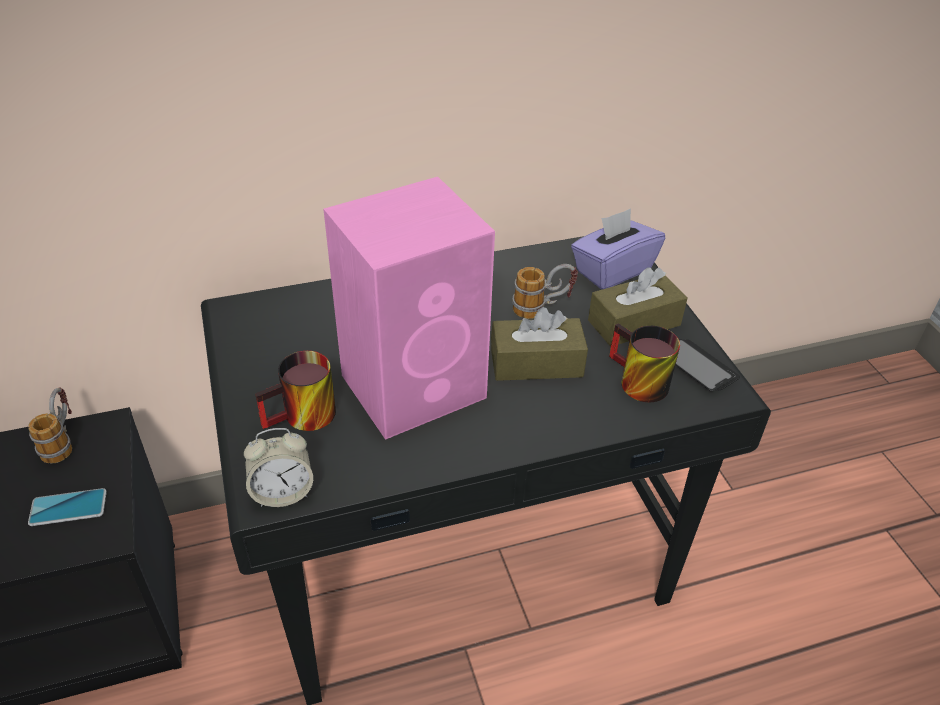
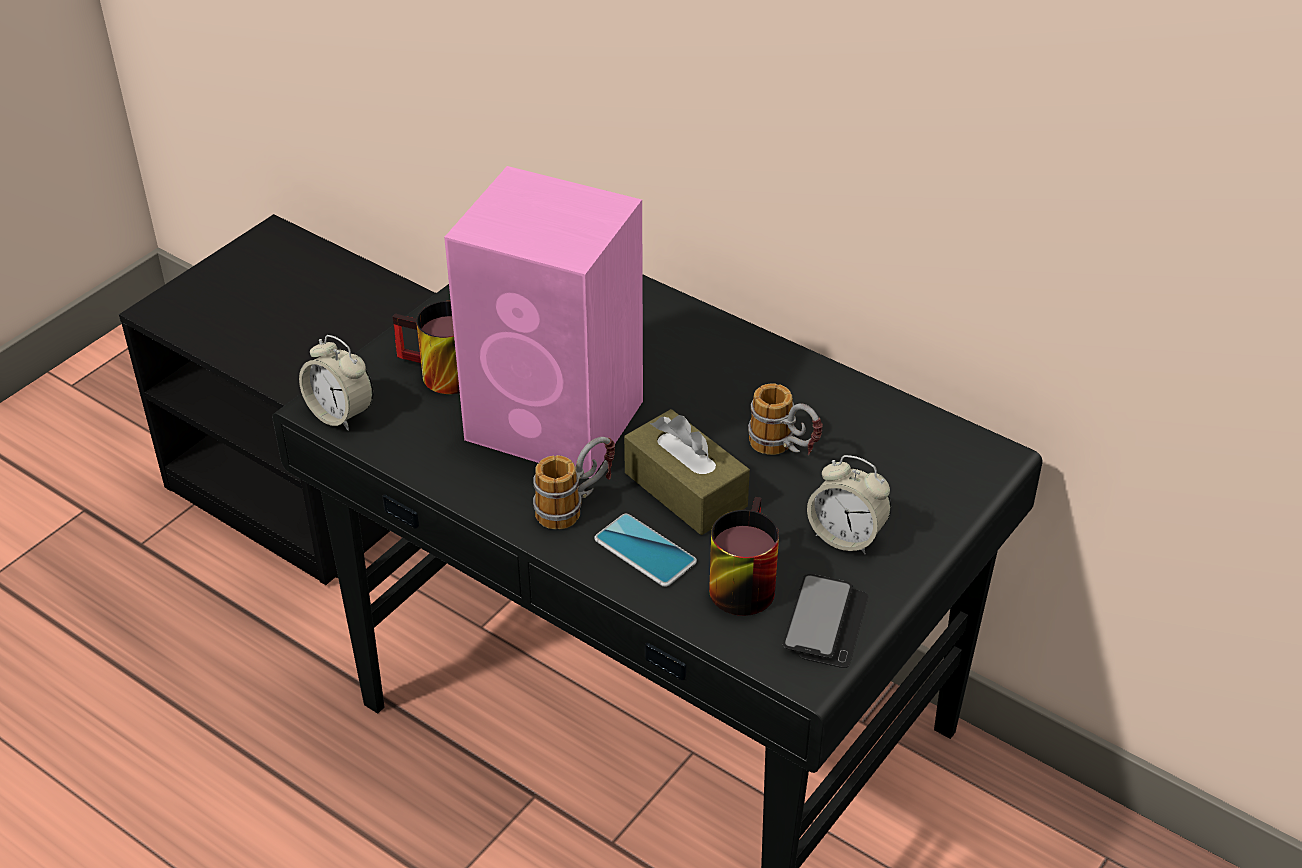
camera: 55 degrees right, 0 degrees up
(62, 441) = (367, 287): mug -> mug (576, 506)
(68, 508) = (302, 342): phone -> phone (645, 551)
(612, 270) = (929, 475): purple tissue box -> none
(634, 323) = (846, 536): brown tissue box -> alarm clock

